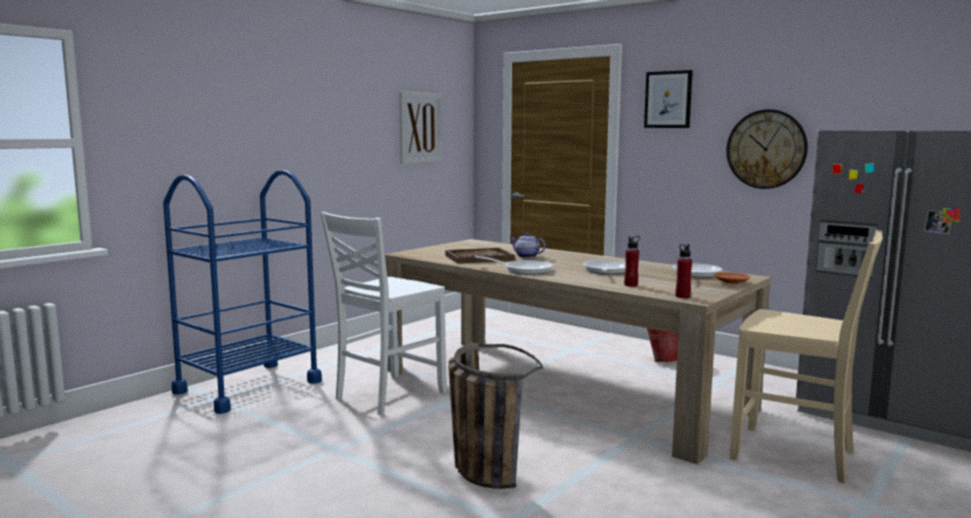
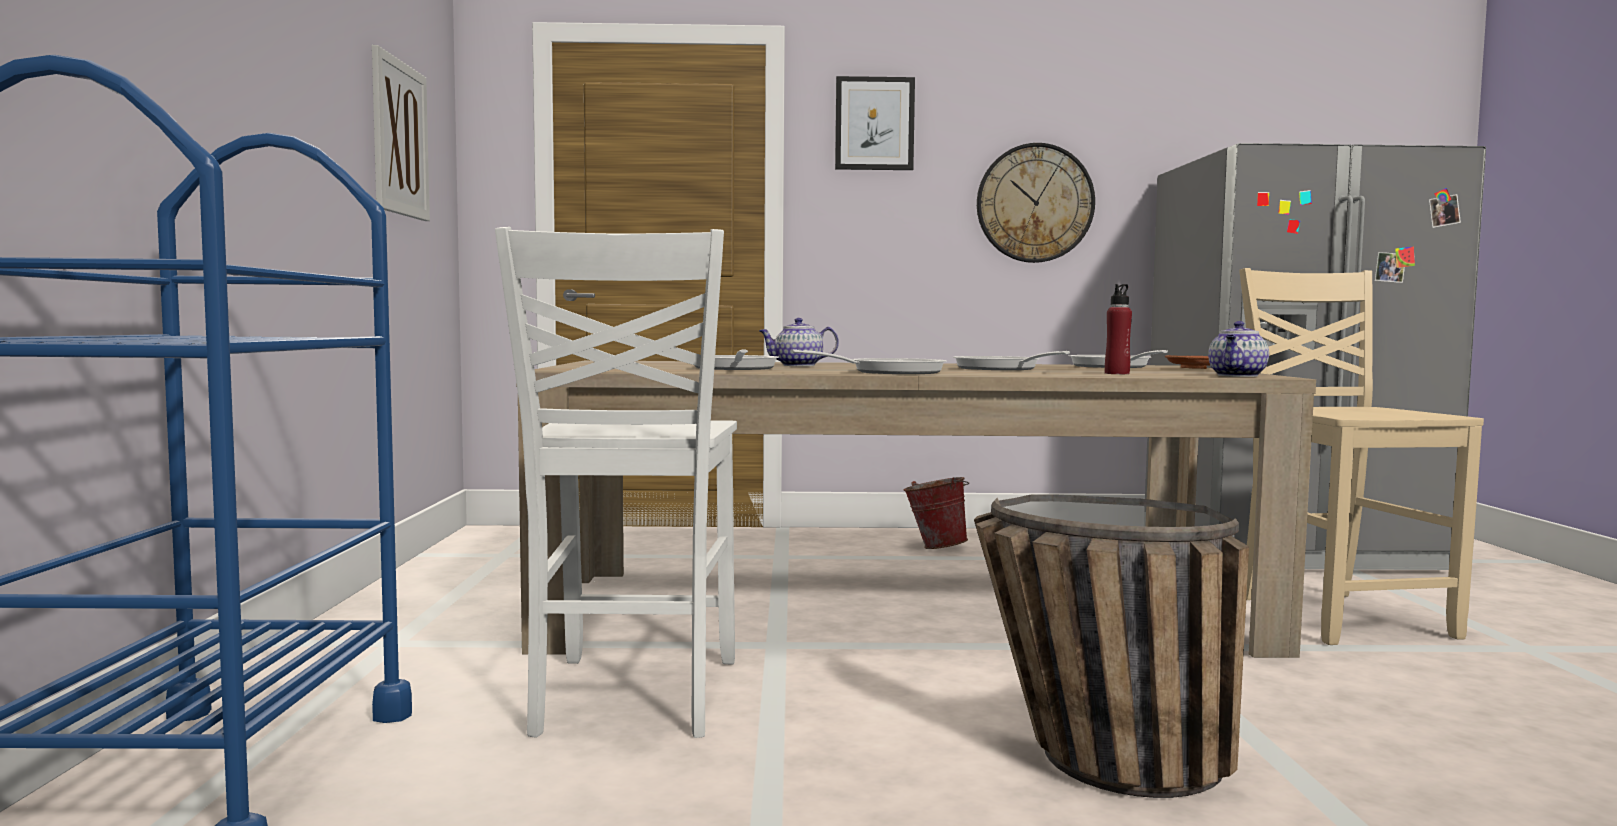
camera: 40 degrees left, 5 degrees down
(479, 258) = (733, 368): brown tray -> frying pan
(682, 296) = (1237, 376): red bottle -> teapot
(795, 455) = (1339, 616): beige chair -> beige chair turned 90 degrees counterclockwise

